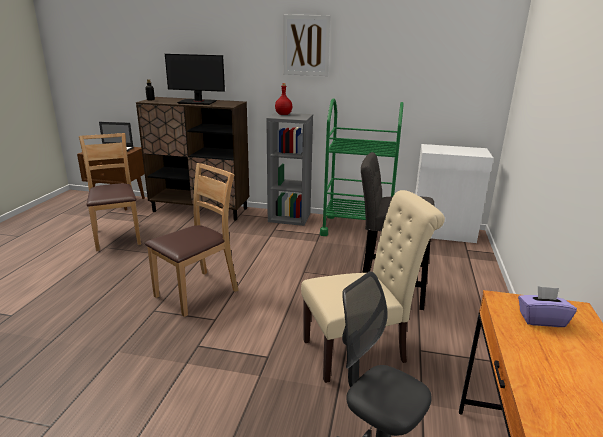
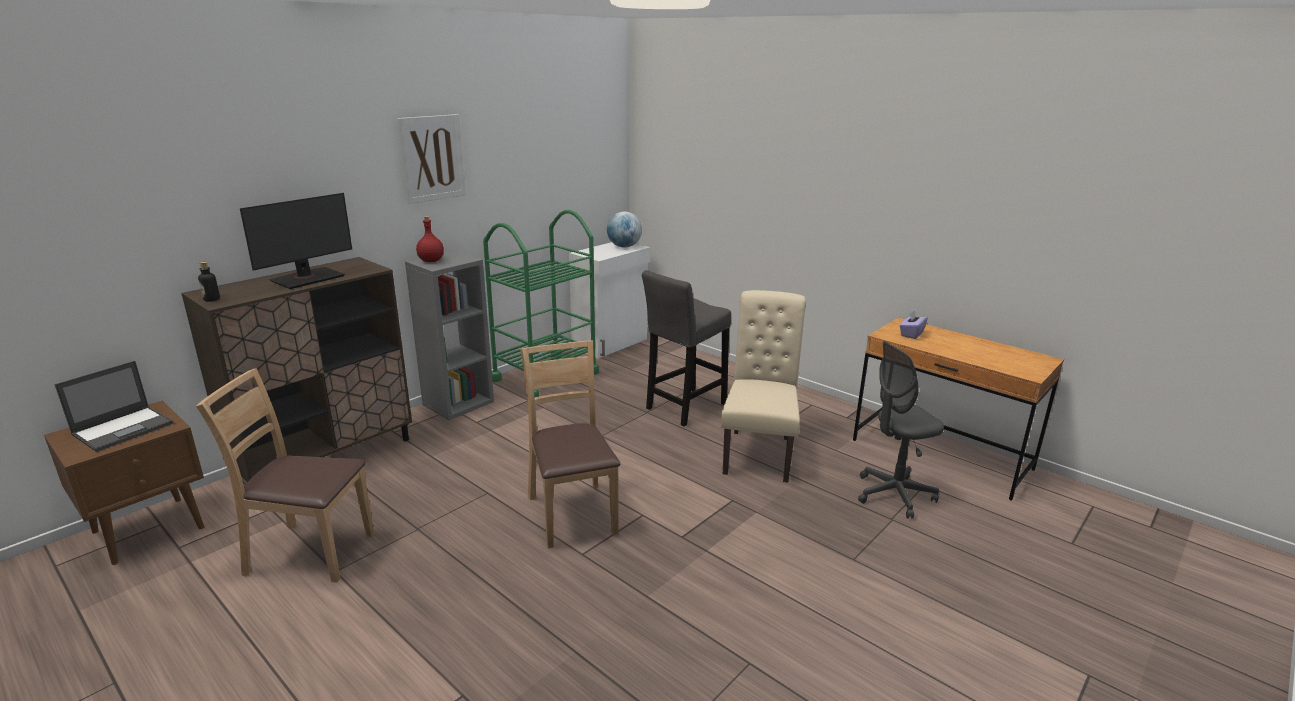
camera: 60 degrees left, 0 degrees up
(472, 151) = (624, 246): none -> globe

